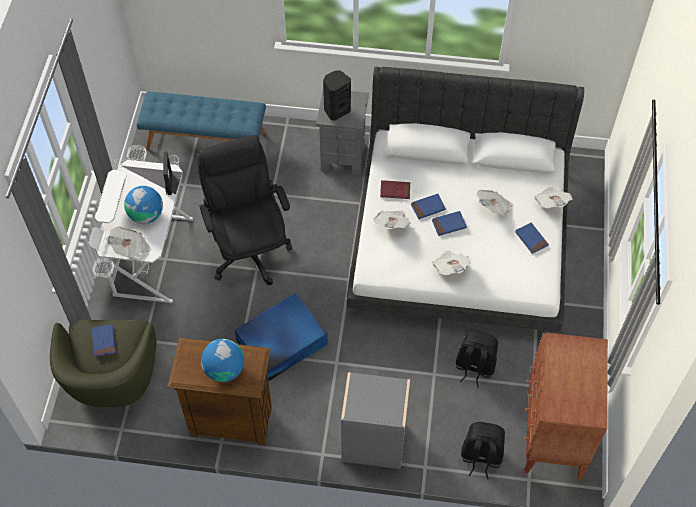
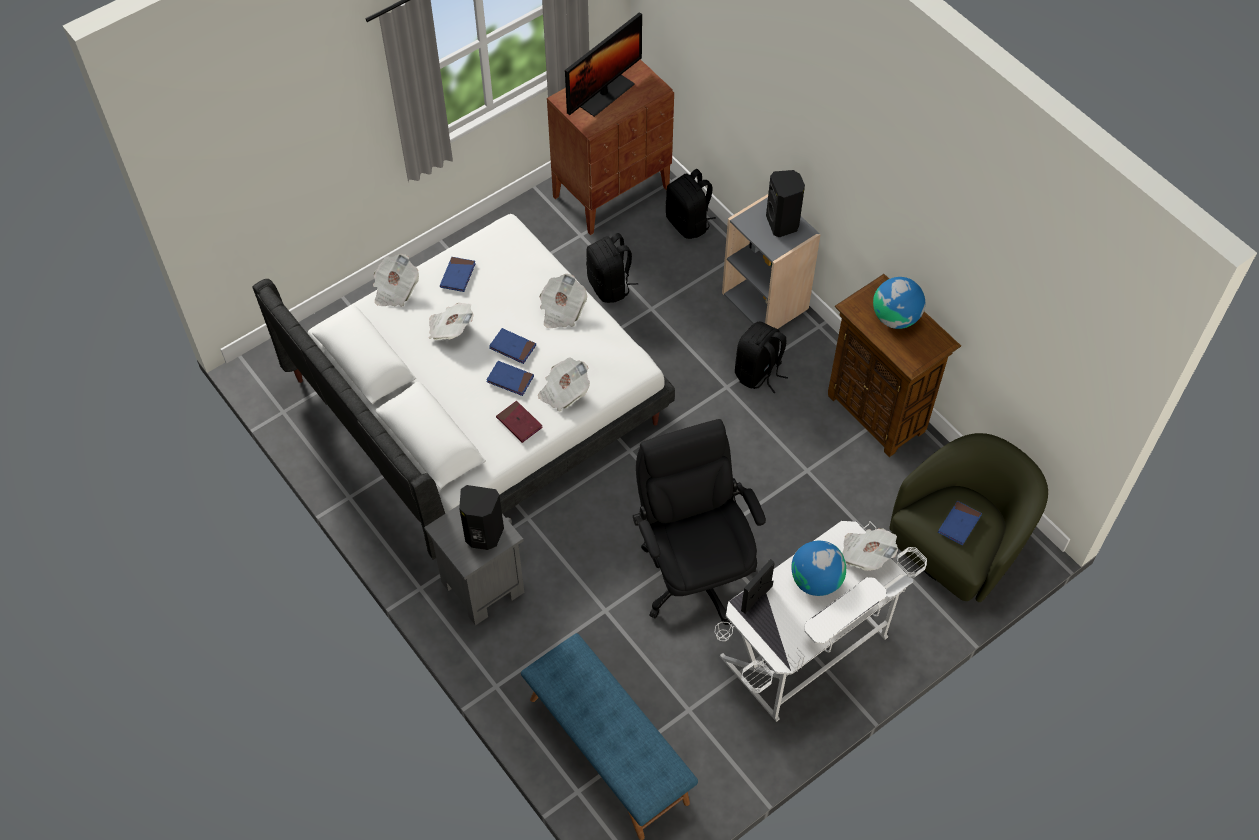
camera: 135 degrees left, 0 degrees up
(249, 248) = (693, 568): black office chair -> black office chair turned 135 degrees clockwise
(280, 342) = (759, 447): blue storage box -> none
(327, 388) = (758, 373): none -> black backpack
(372, 406) = (783, 223): none -> black speaker
(578, 375) = (604, 93): none -> monitor

